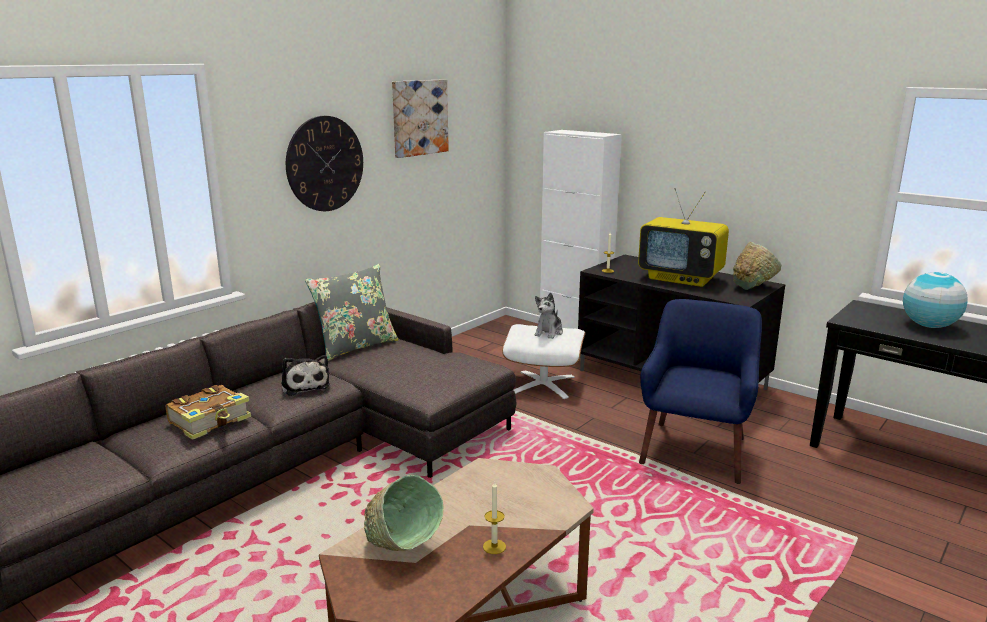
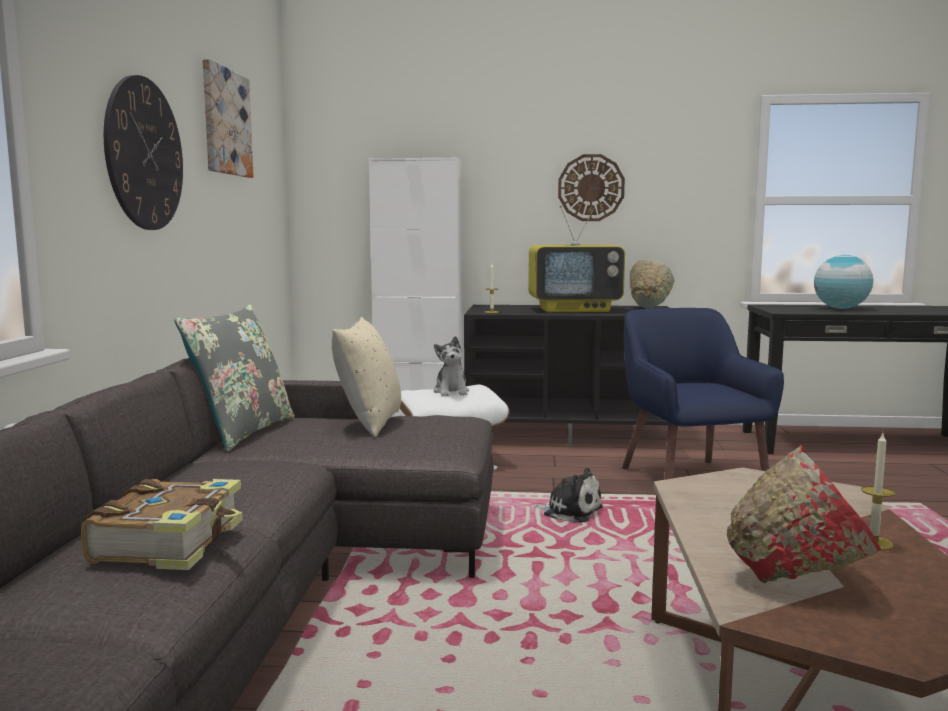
camera: 35 degrees left, 10 degrees down
(305, 385) = (254, 474): plush toy -> plush toy (569, 511)
(402, 550) = (800, 580): green bowl -> red bowl
(423, 358) = (369, 423): none -> beige pillow
(728, 166) = (591, 188): none -> wall clock

